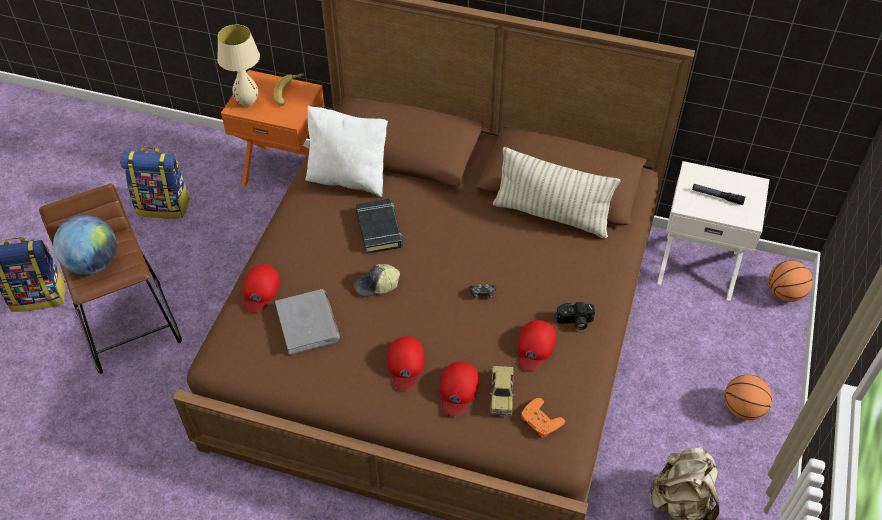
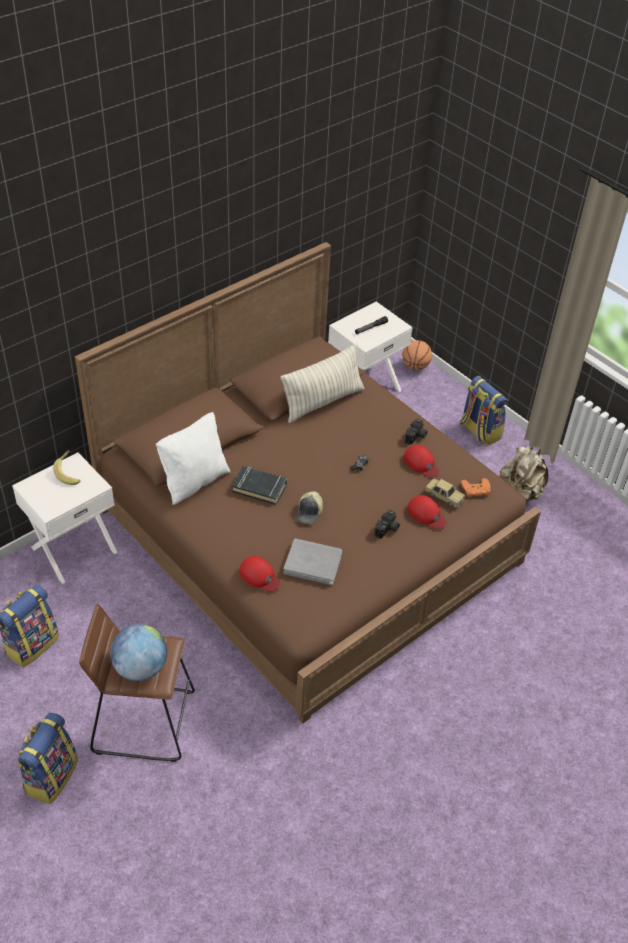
camera: 60 degrees left, 5 degrees down
(247, 102) = (51, 502): beige table lamp -> none
(285, 171) = (73, 549): orange nightstand -> white nightstand
(405, 364) = (387, 530): red cap -> camera
(742, 409) = (479, 431): basketball -> backpack

